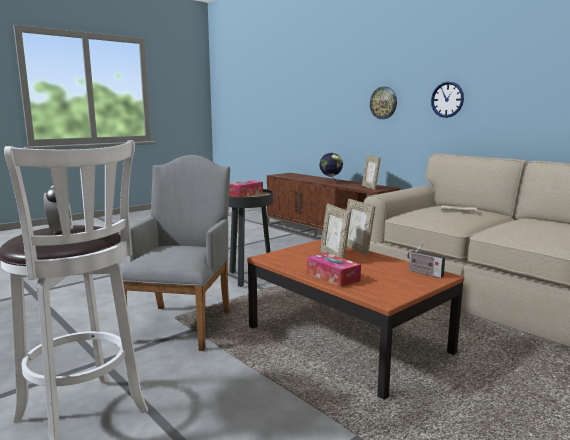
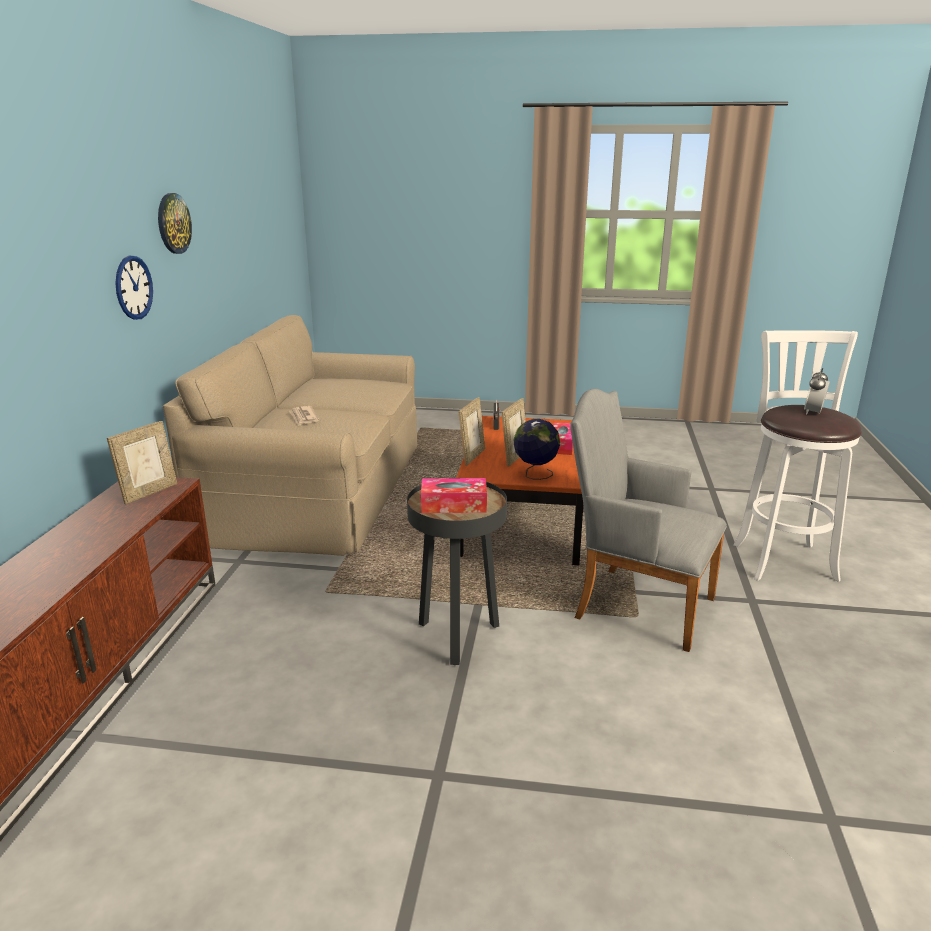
camera: 130 degrees left, 10 degrees up
(183, 323) = (636, 604): grey armchair -> grey armchair turned 60 degrees clockwise
(330, 182) = (91, 545): globe -> globe (535, 475)
(383, 103) = (45, 321): wall clock -> wall clock (173, 223)

